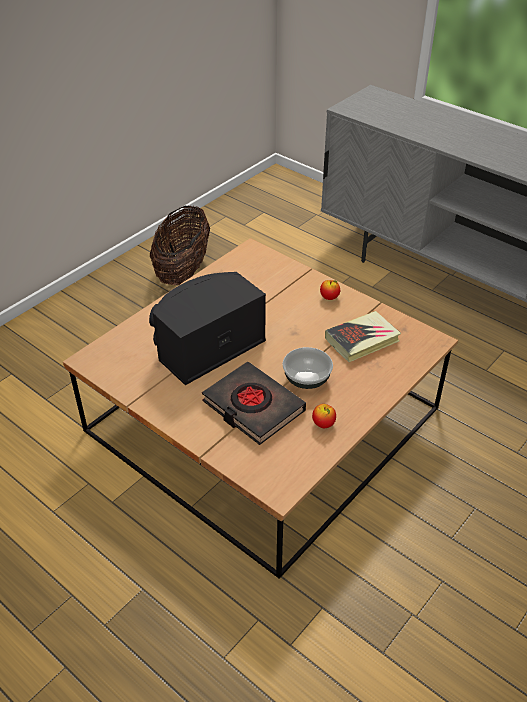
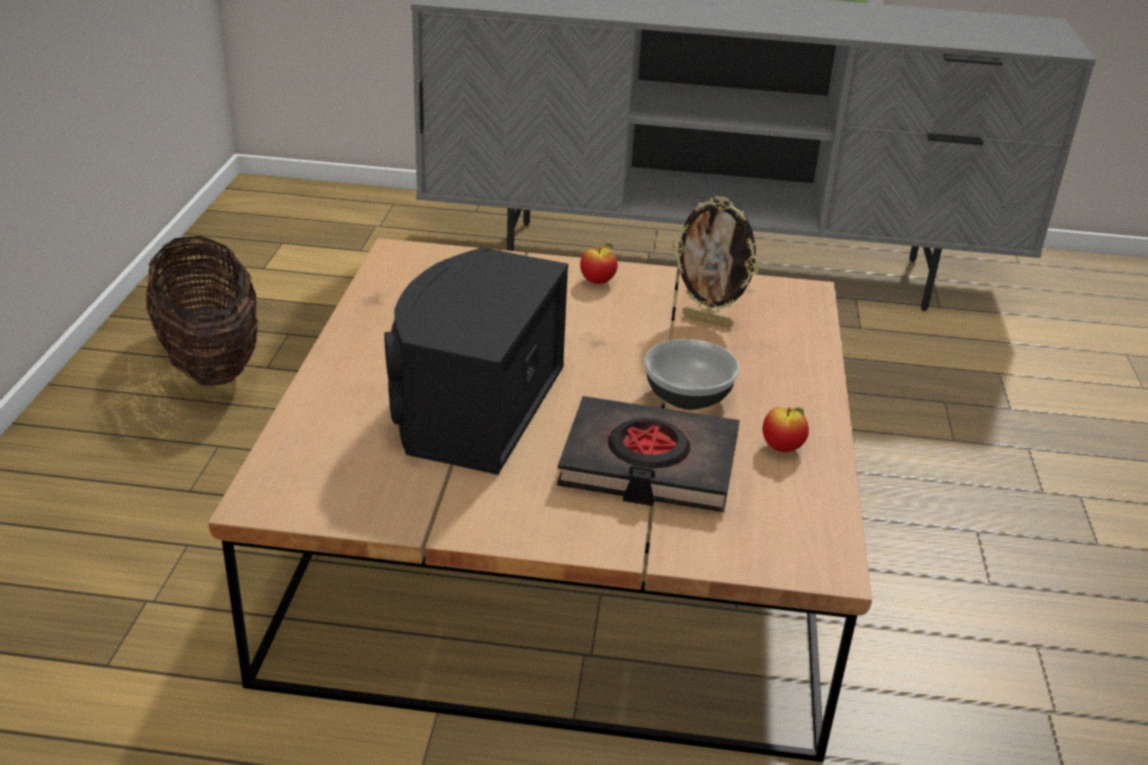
camera: 35 degrees left, 10 degrees down
(362, 340) = (708, 320): book -> picture frame

